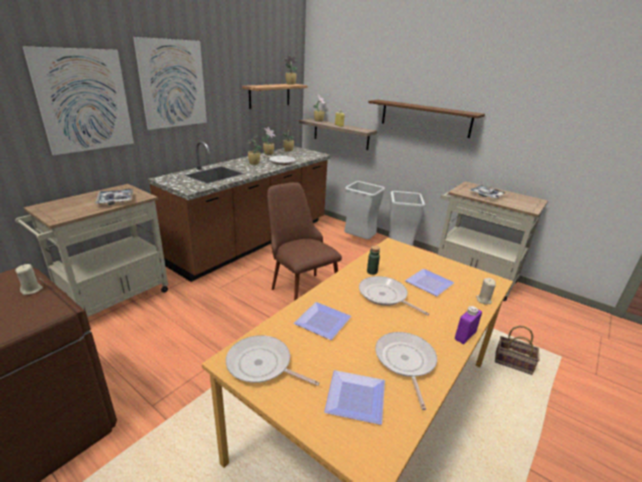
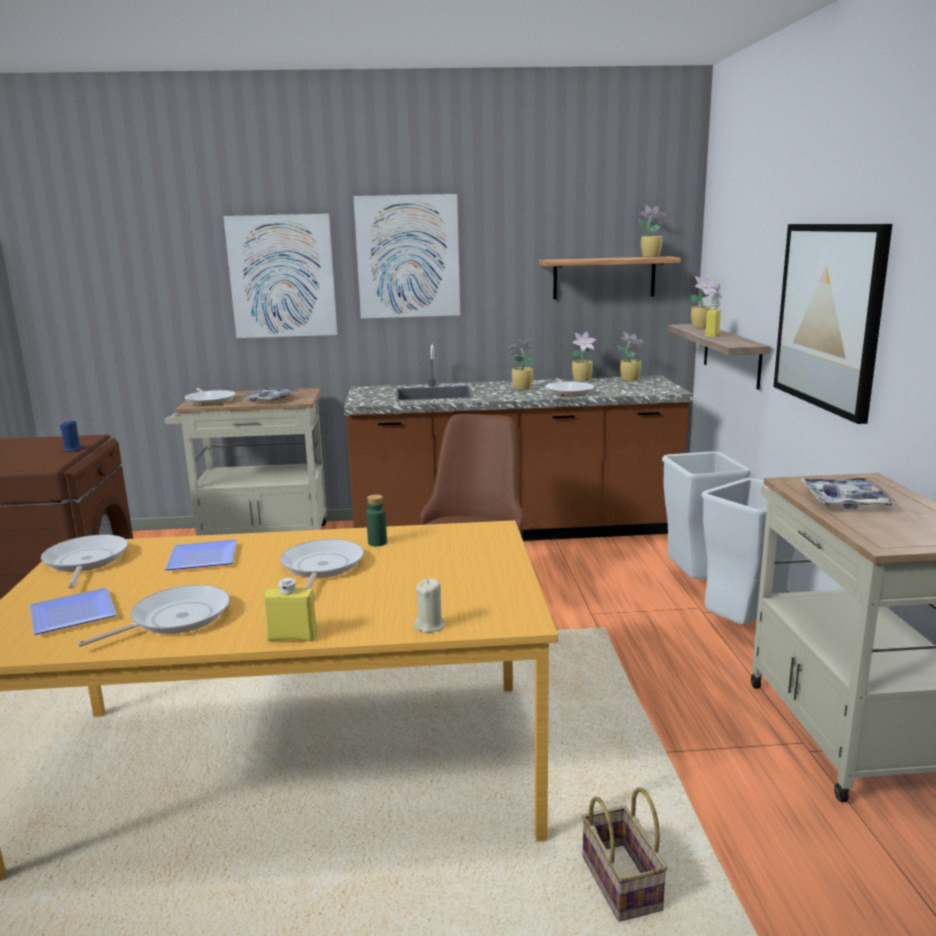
camera: 50 degrees right, 10 degrees down
(32, 290) = (73, 449): beige candle -> blue candle
(64, 211) = (210, 401): none -> frying pan
(425, 118) = (829, 316): brown shelf -> picture
(431, 284) = (413, 581): plate -> none
(465, 336) = (292, 637): purple bottle -> yellow bottle

